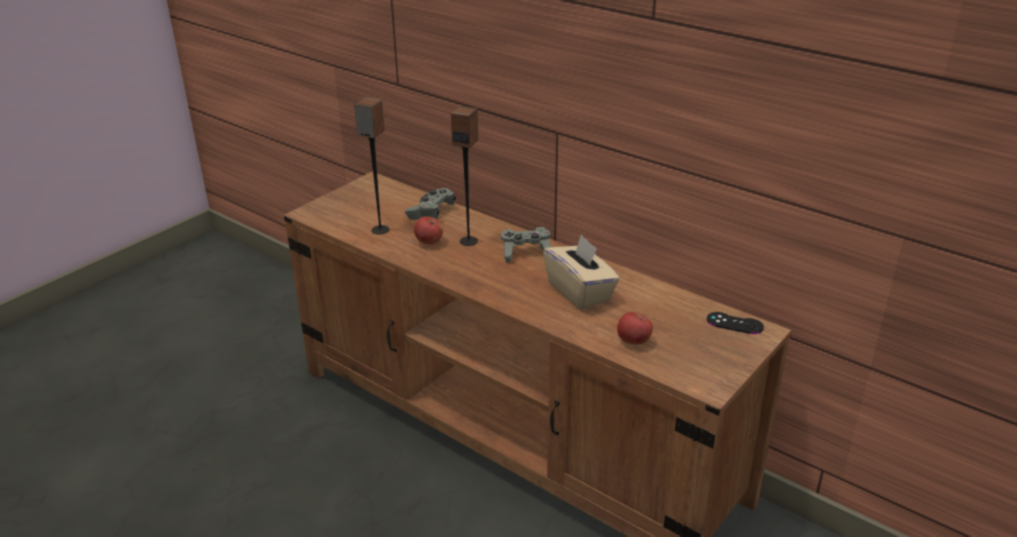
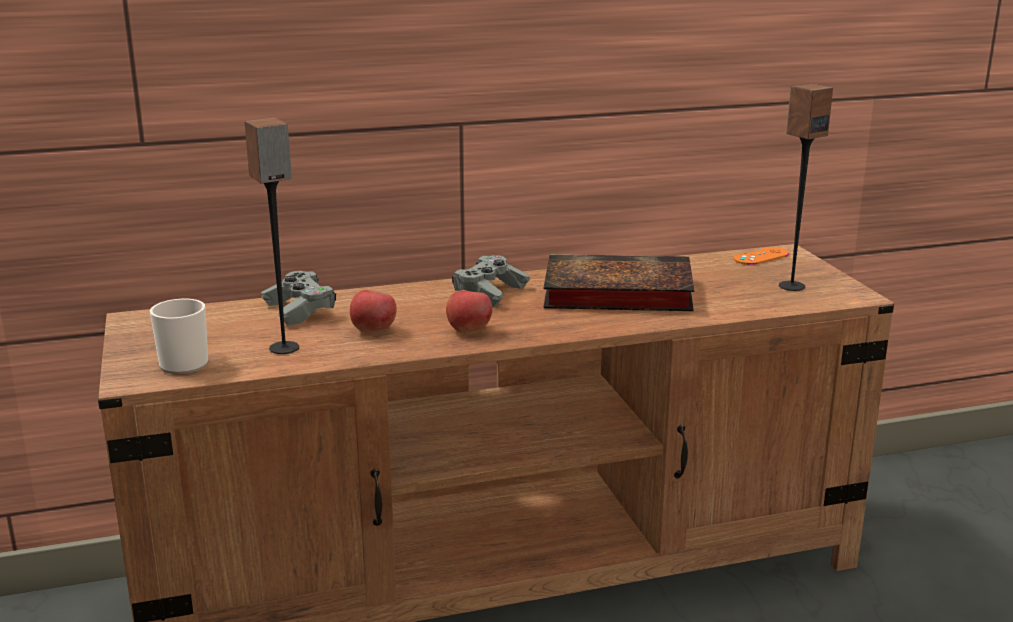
camera: 55 degrees left, 10 degrees down
(338, 215) = (186, 362): none -> mug
(469, 241) = (410, 310): speaker -> speaker (791, 286)
(580, 292) = (613, 293): beige tissue box -> book
(633, 341) = (741, 299): apple -> apple (469, 330)
(734, 323) = (761, 256): black game controller -> orange game controller

